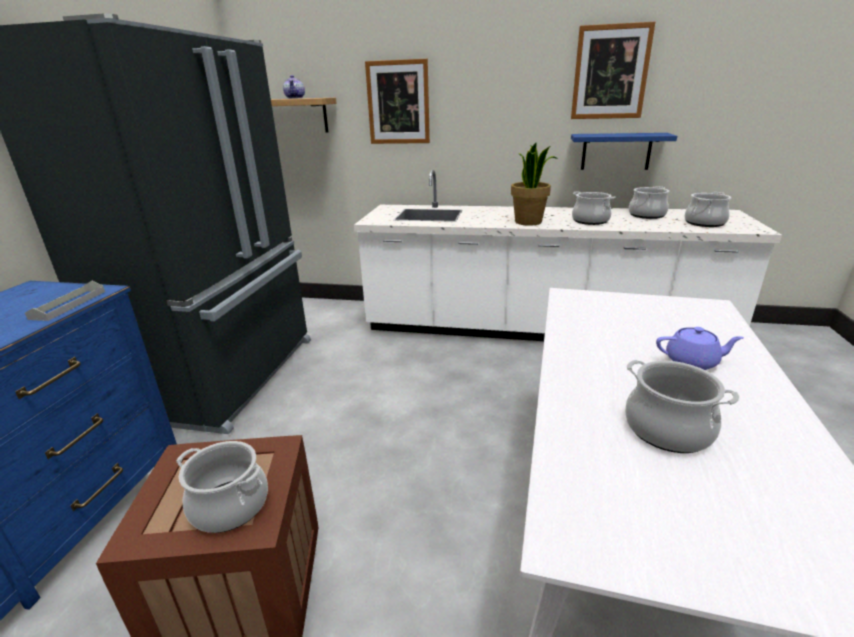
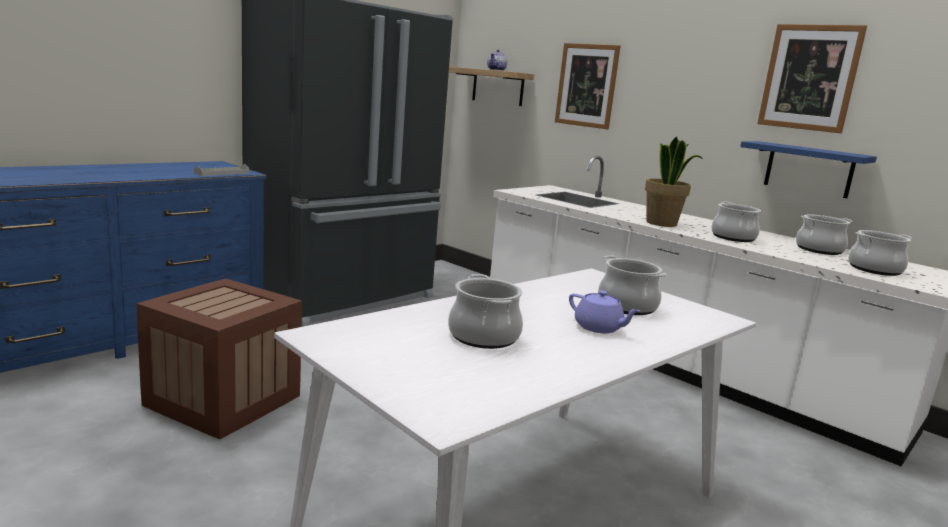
camera: 30 degrees right, 10 degrees down
(230, 505) = (219, 309): cooking pot -> cooking pot (627, 306)

